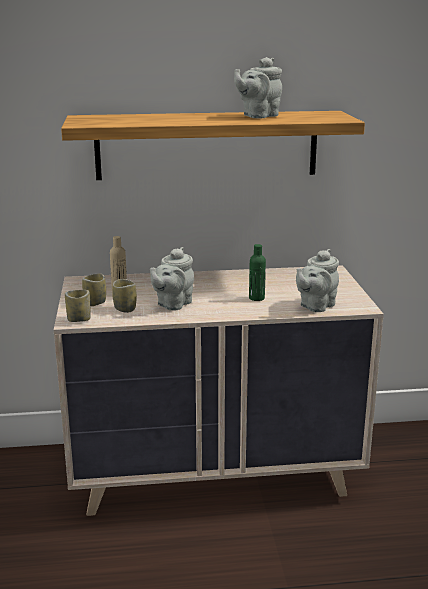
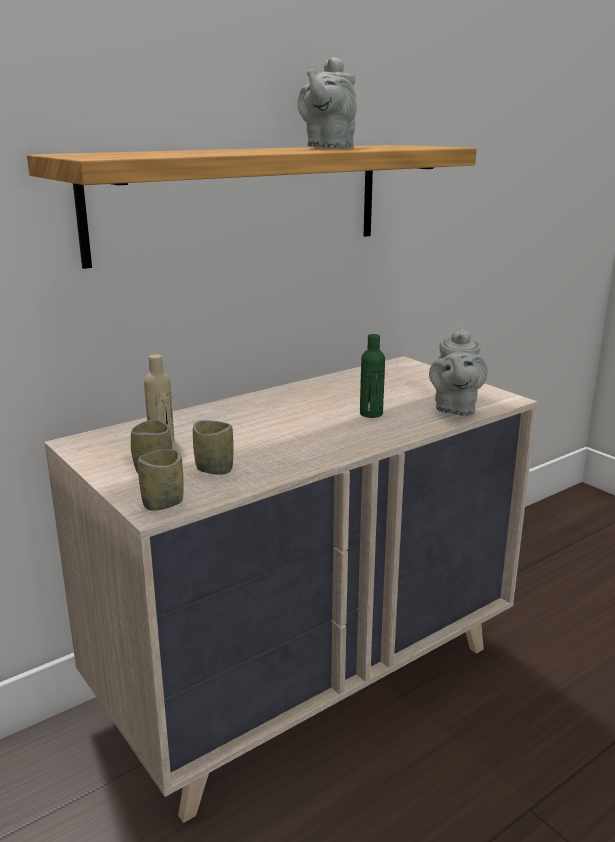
camera: 30 degrees left, 0 degrees up
(172, 304) = (274, 446): grey teapot -> none

